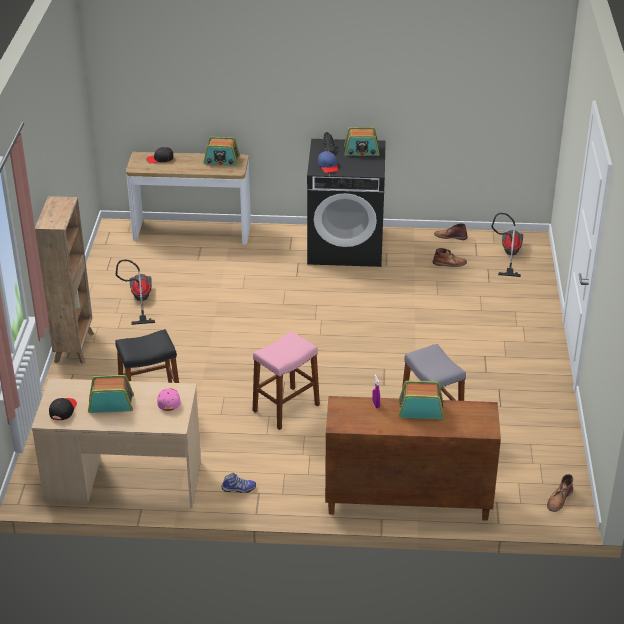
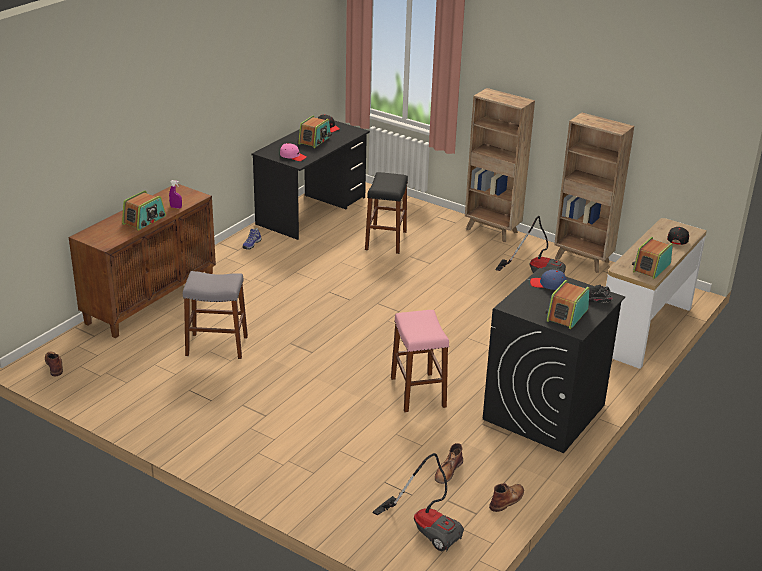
camera: 120 degrees right, 5 degrees down
(96, 283) = (583, 260): none -> brown bookcase
(123, 481) = (311, 211): beige desk -> black desk
(286, 408) = (315, 289): pink stool -> pink stool (418, 392)

